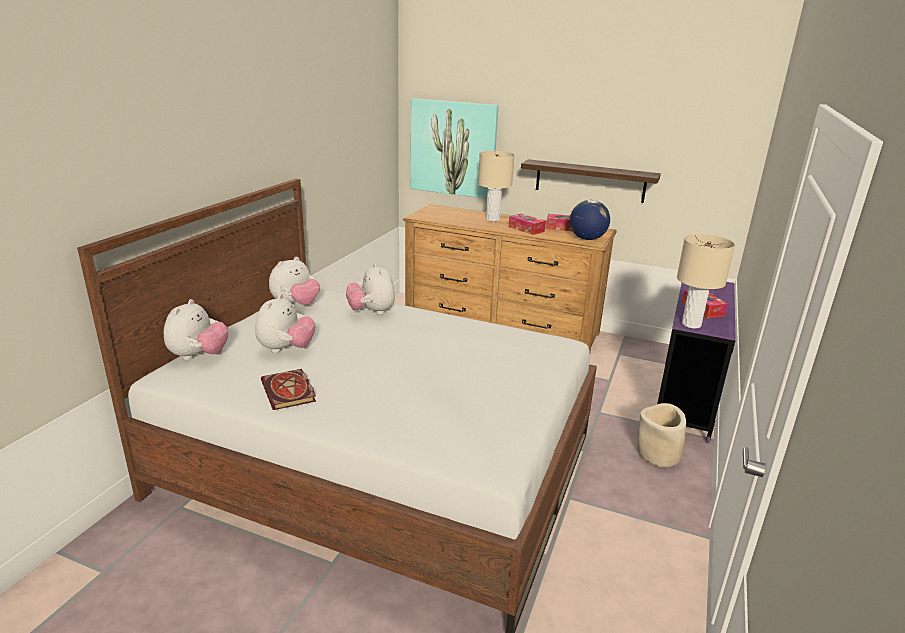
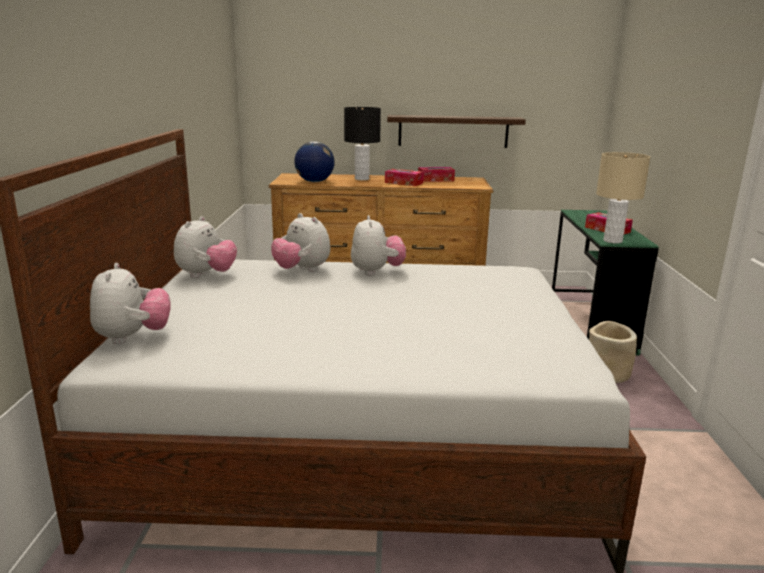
camera: 20 degrees left, 5 degrees down
(286, 349) = (240, 315): plush toy -> plush toy (376, 272)
(290, 392) = (290, 352): book -> none
(453, 148) = (304, 110): picture -> none
(492, 219) = (362, 179): beige table lamp -> black table lamp
(587, 239) = (468, 185): globe -> globe (314, 181)
(685, 399) = (590, 325): purple desk -> green desk

